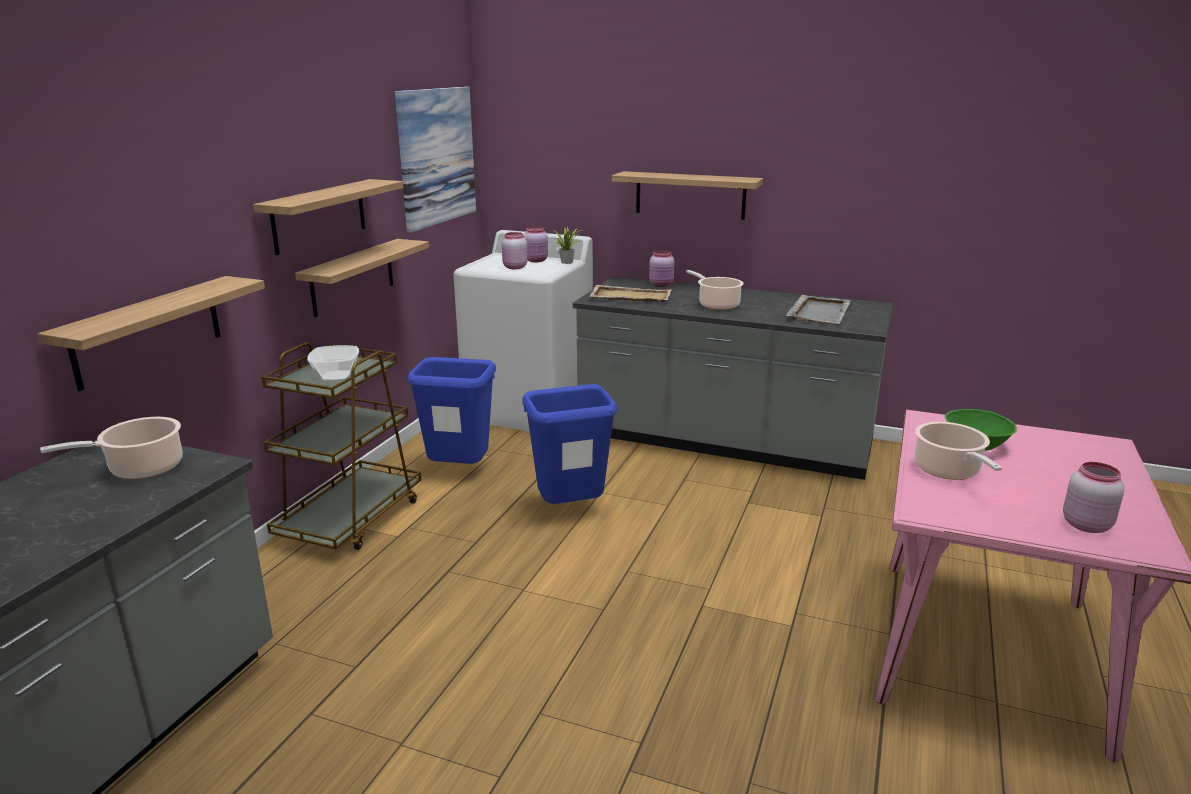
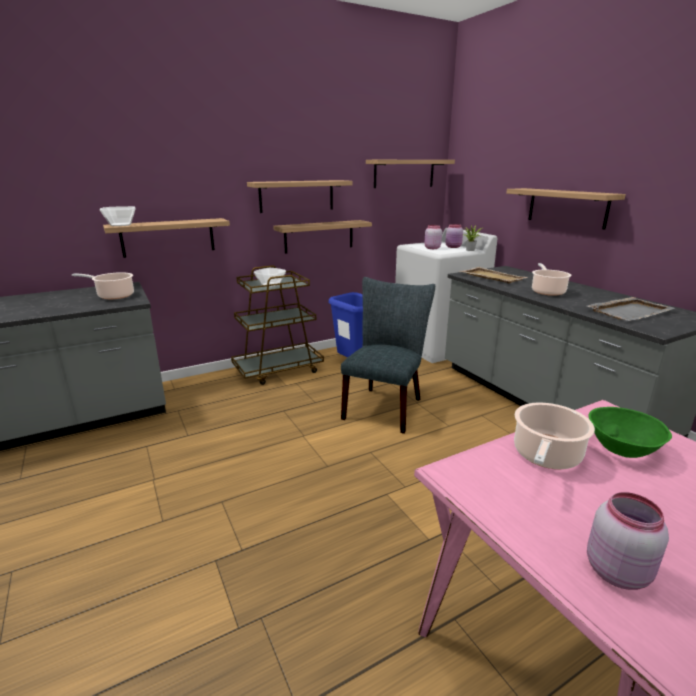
camera: 40 degrees right, 0 degrees up
(88, 327) = (120, 225): none -> bowl
(436, 156) = (404, 173): picture -> shelf
(571, 511) = (385, 406): blue trash can -> grey chair
(662, 285) = (530, 274): pink jar -> none

